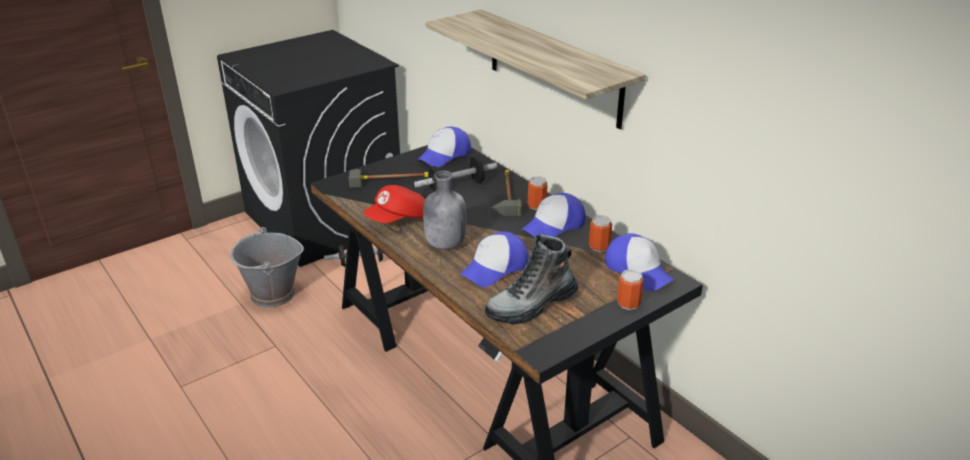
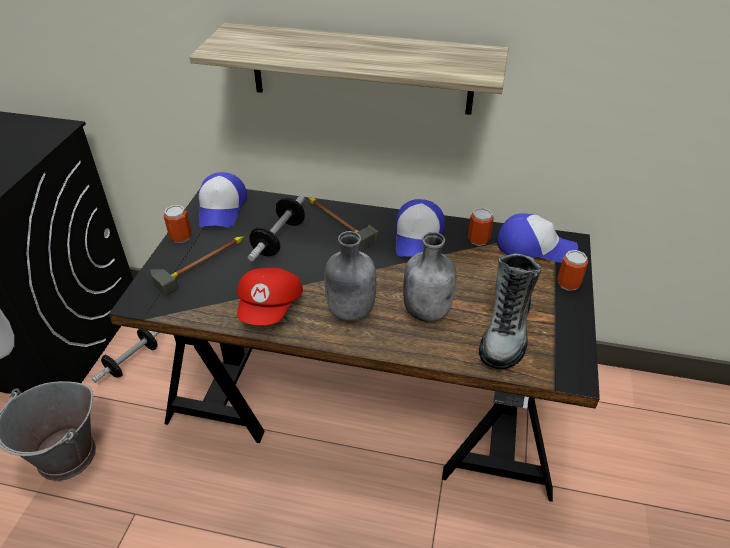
camera: 40 degrees left, 10 degrees up
(495, 268) = (427, 310): cap -> grey bottle
(536, 205) = (377, 224): can -> can (180, 236)

